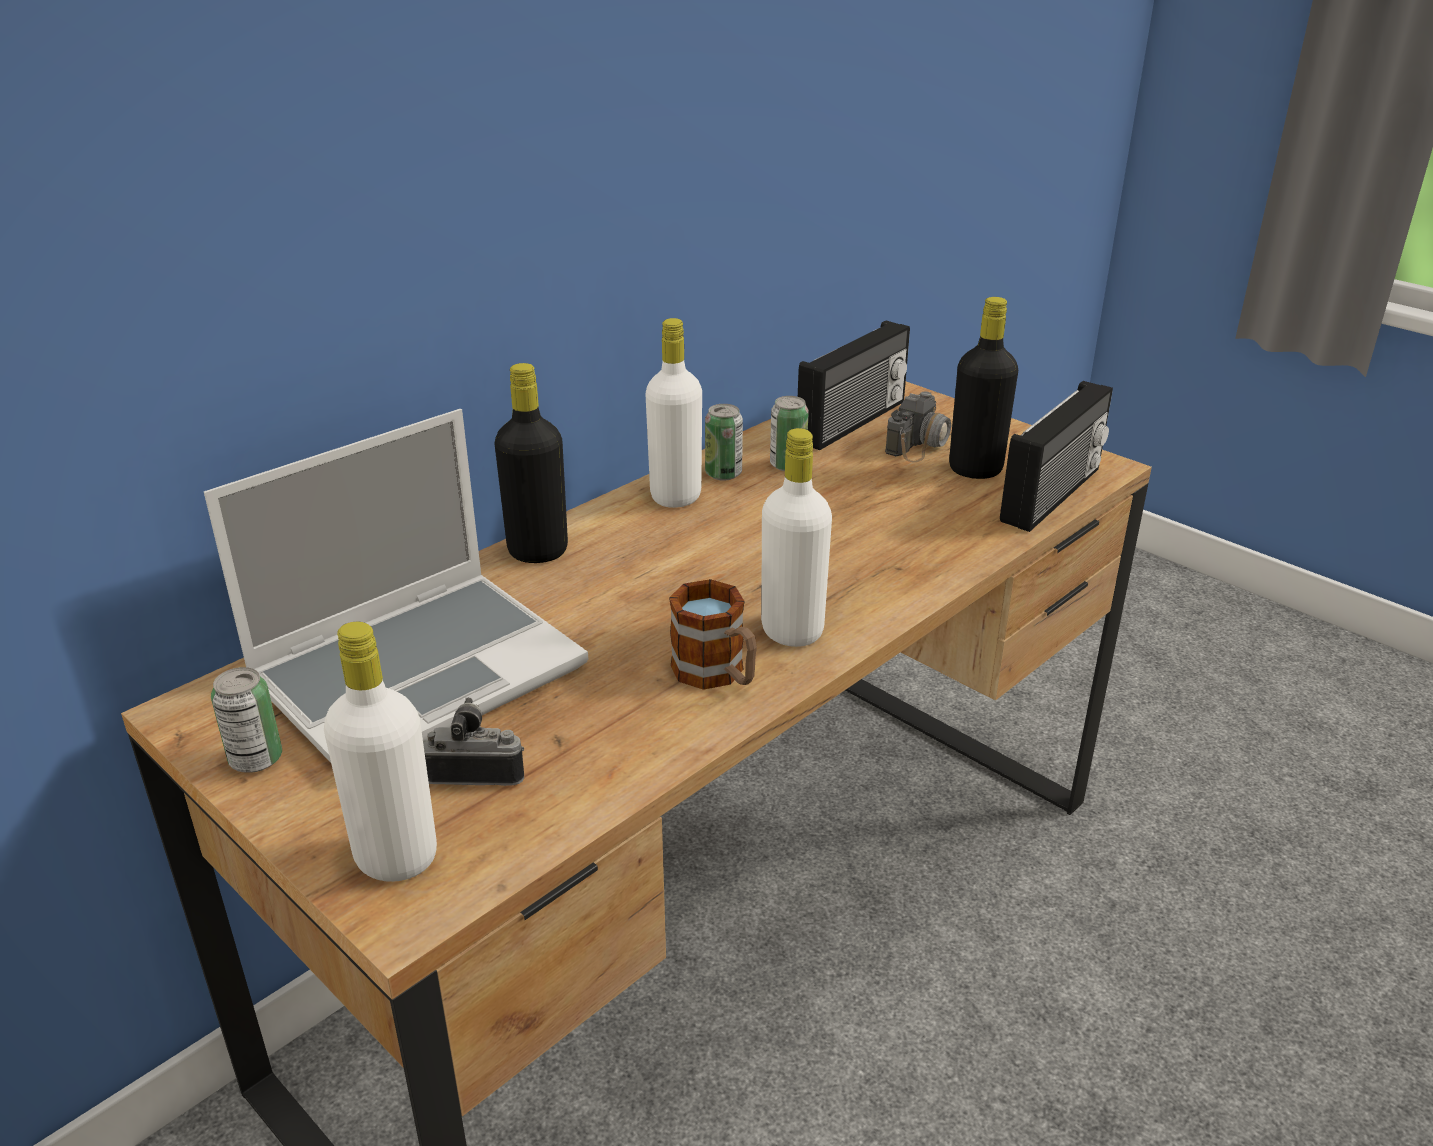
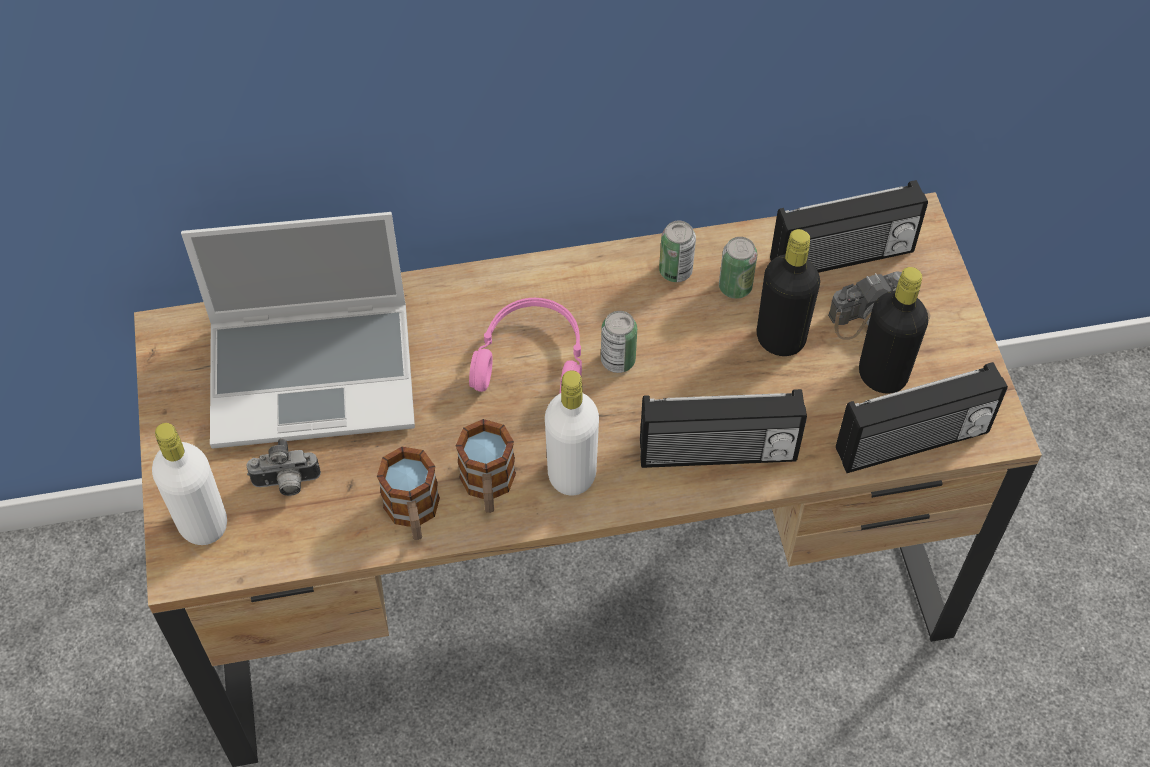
camera: 35 degrees right, 25 degrees up
(256, 759) = (180, 399): can -> can (618, 360)
(476, 772) = (287, 484): camera -> camera turned 135 degrees clockwise
(538, 551) = (471, 291): black bottle -> black bottle (780, 339)
(654, 571) = (532, 358): none -> pink headphones
(659, 730) = (413, 514): none -> mug
(675, 496) = (616, 280): white bottle -> none
(908, 563) = (717, 454): none -> radio

